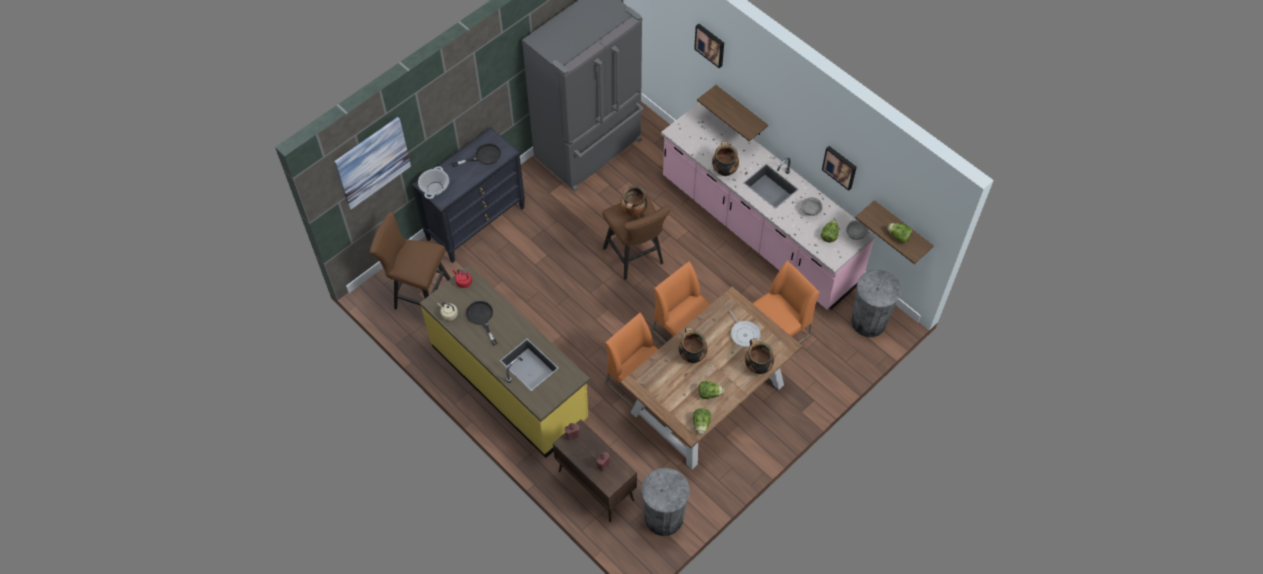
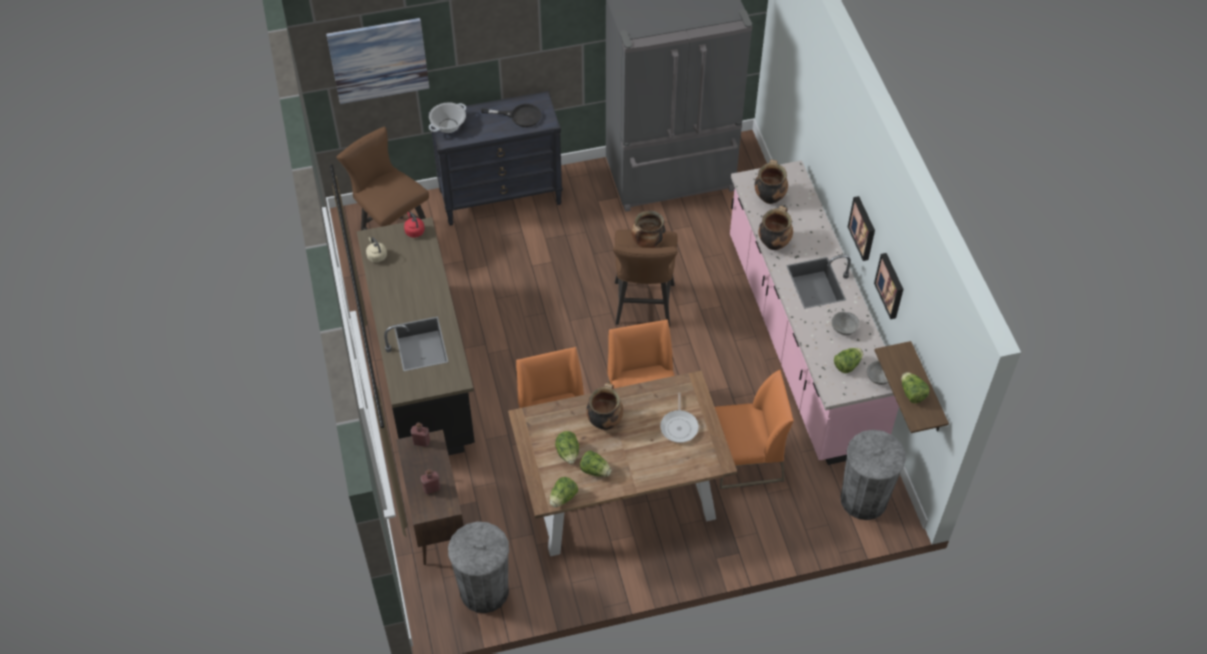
camera: 30 degrees right, 5 degrees down
(481, 318) = (406, 275): black frying pan -> none
(510, 382) = (423, 370): yellow counter -> black counter
(683, 391) = (568, 453): none -> lettuce
(710, 44) = (817, 88): picture -> picture (863, 228)
(741, 111) = (828, 186): shelf -> none
(757, 366) = (669, 468): cooking pot -> cooking pot (769, 196)

